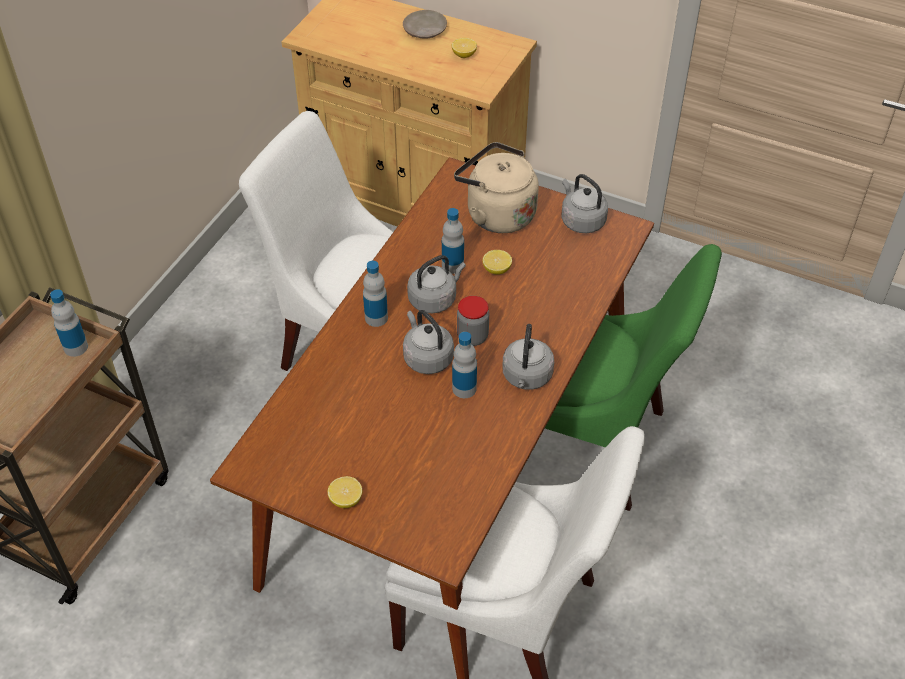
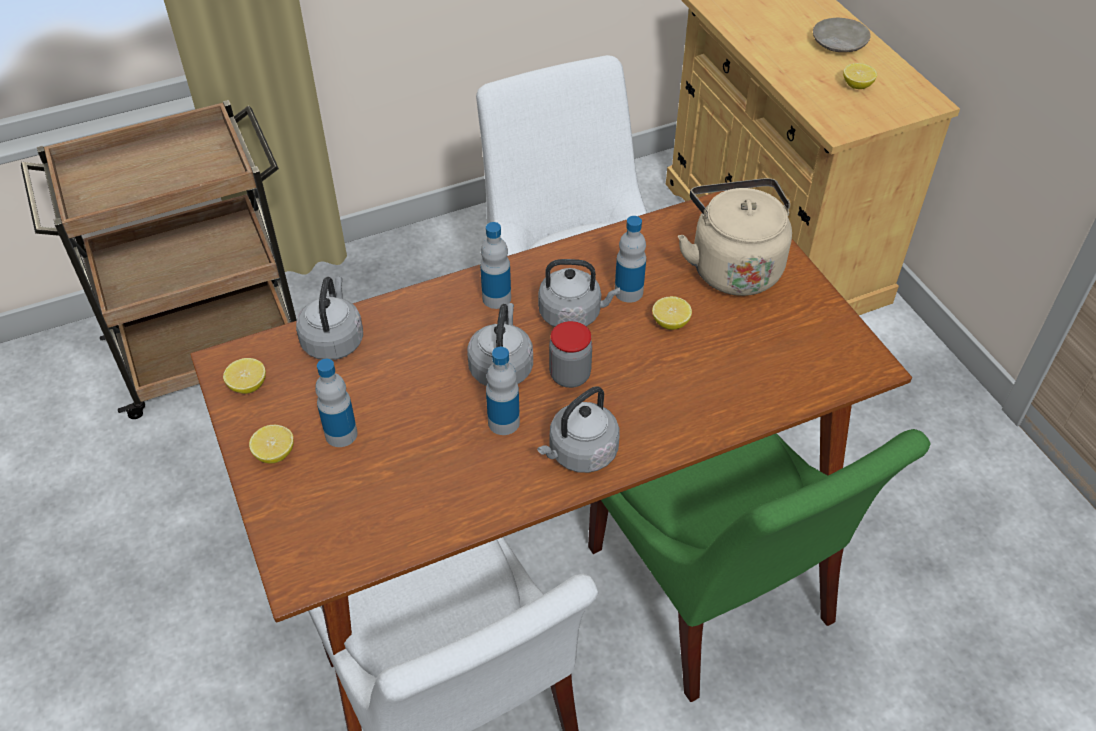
camera: 40 degrees right, 0 degrees up
(76, 347) = (216, 169): bottle -> bottle (341, 434)
(277, 473) = (248, 386): none -> lemon
(581, 220) = (822, 326): grey kettle -> grey kettle (333, 340)

